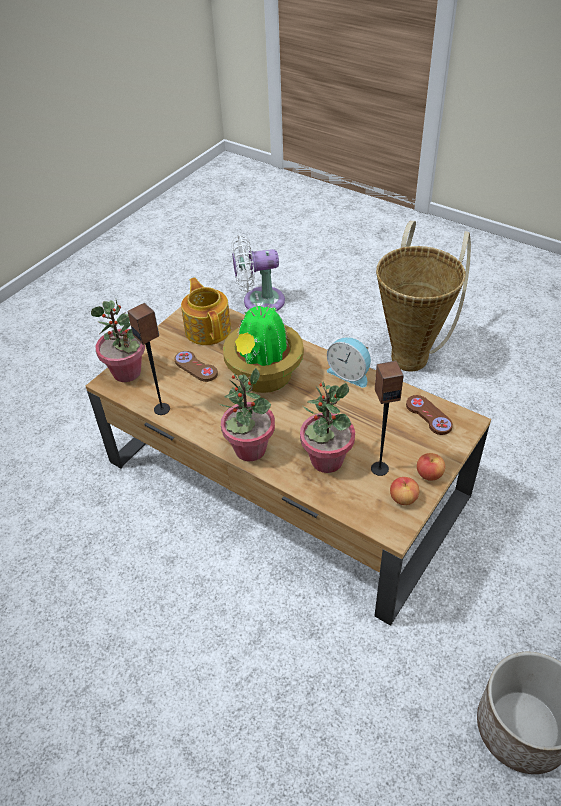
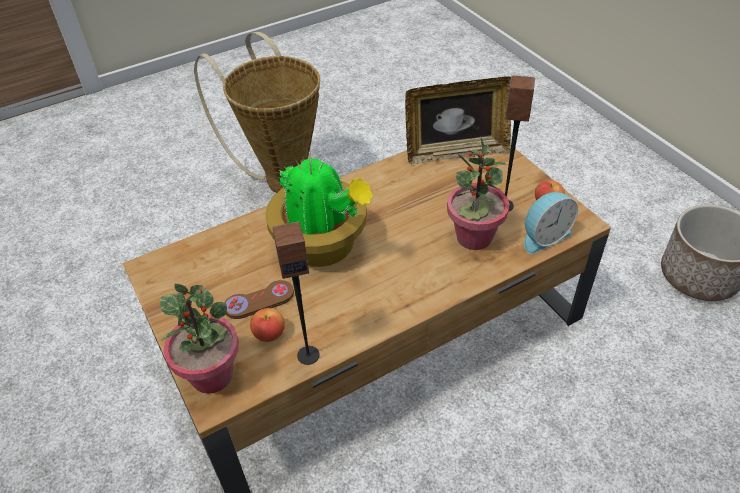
camera: 65 degrees left, 0 degrees up
(208, 329) = (200, 269): teapot -> none
(250, 449) = (425, 292): potted plant -> none
(259, 301) = (92, 261): white fan -> none
(349, 373) = (365, 181): alarm clock -> alarm clock (543, 236)
(428, 416) = (456, 152): brown game controller -> picture frame
(429, 474) = (526, 177): apple -> apple (269, 334)

